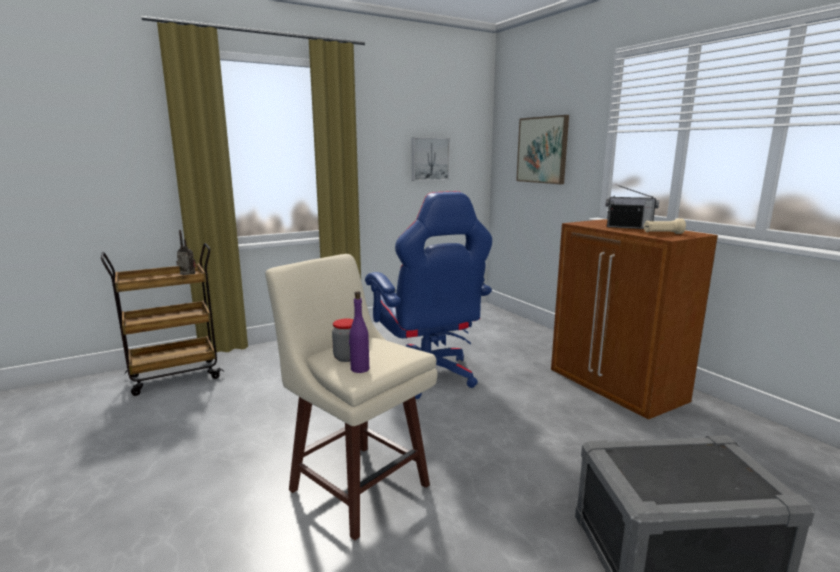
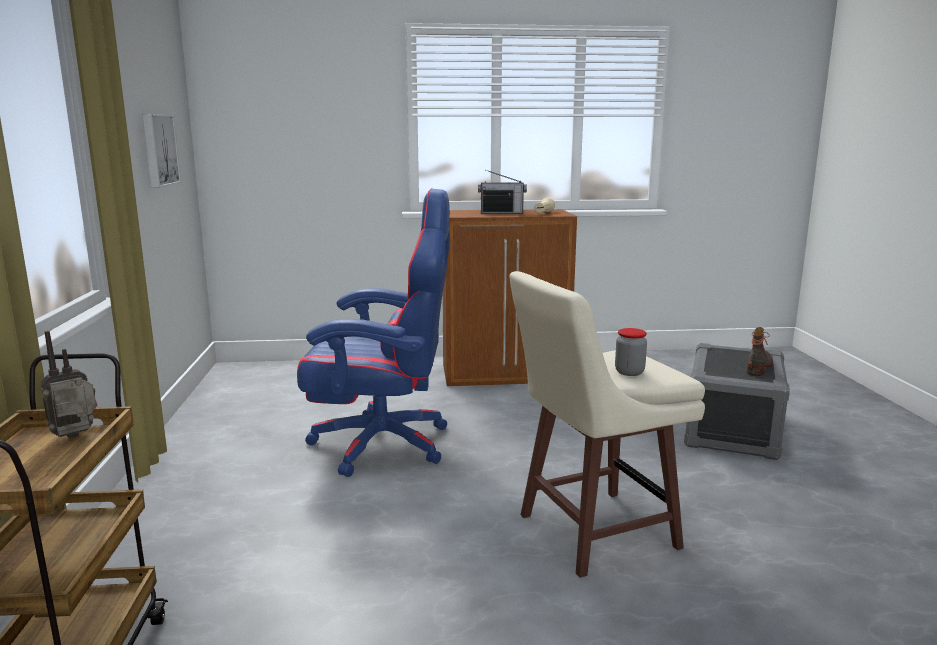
camera: 65 degrees left, 0 degrees up
(359, 369) = (663, 371): purple bottle -> none
(542, 150) = (305, 135): picture -> none
(629, 227) = (501, 213): radio -> radio turned 45 degrees clockwise
(697, 487) = (759, 366): none -> boot

